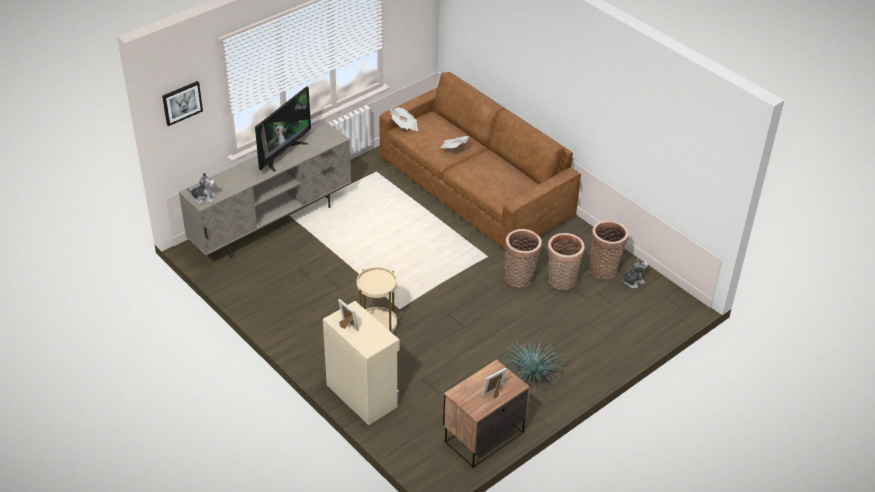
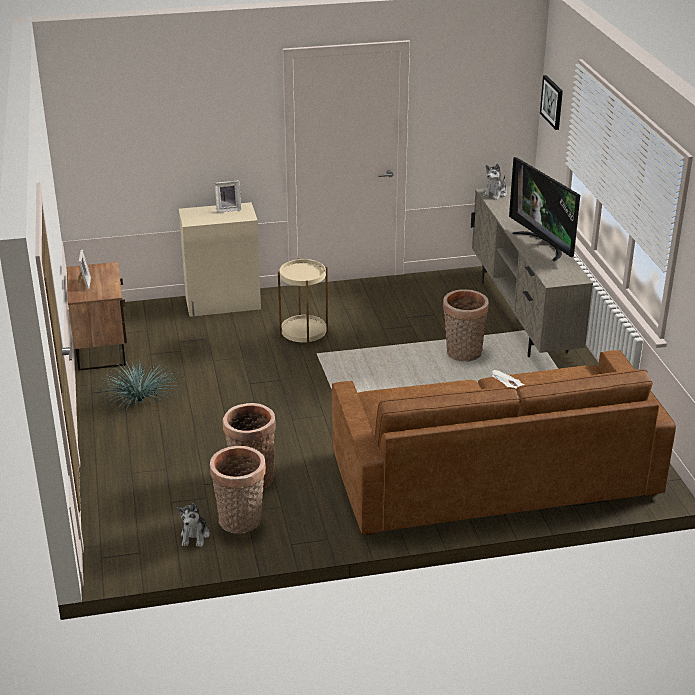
camera: 120 degrees right, 10 degrees down
(405, 126) = (591, 372): newspaper -> none
(520, 278) = (289, 447): basket -> basket (463, 354)

